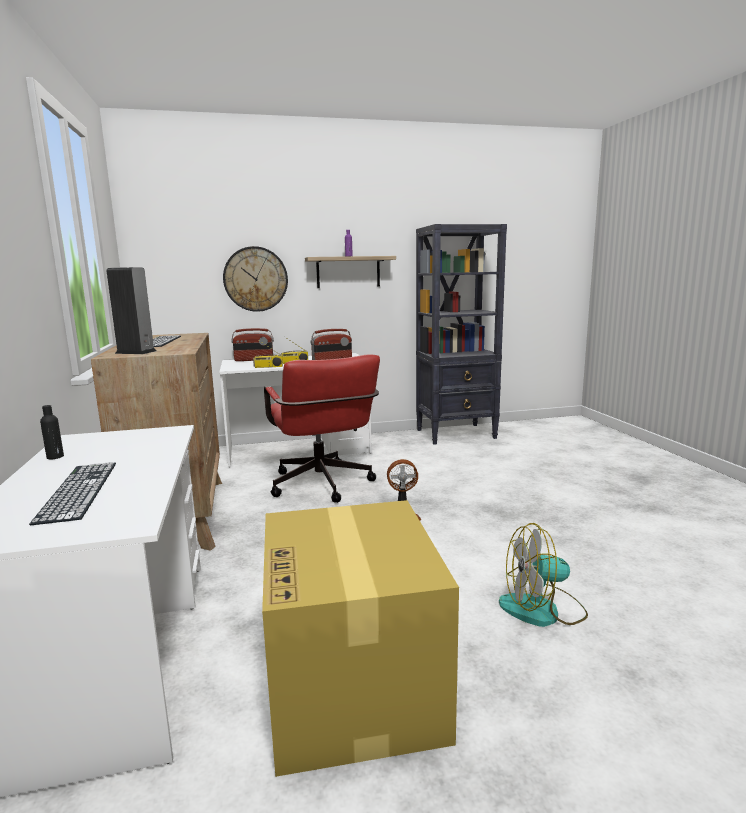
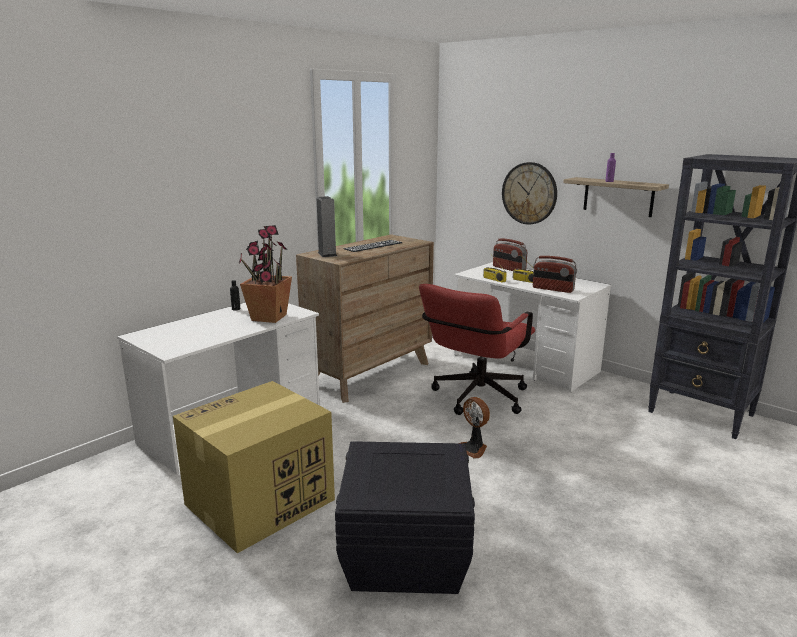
camera: 55 degrees right, 5 degrees up
(78, 490) = (199, 330): keyboard -> none
(144, 446) = (268, 317): none -> potted plant
(542, 610) = (404, 554): fan -> black storage box

